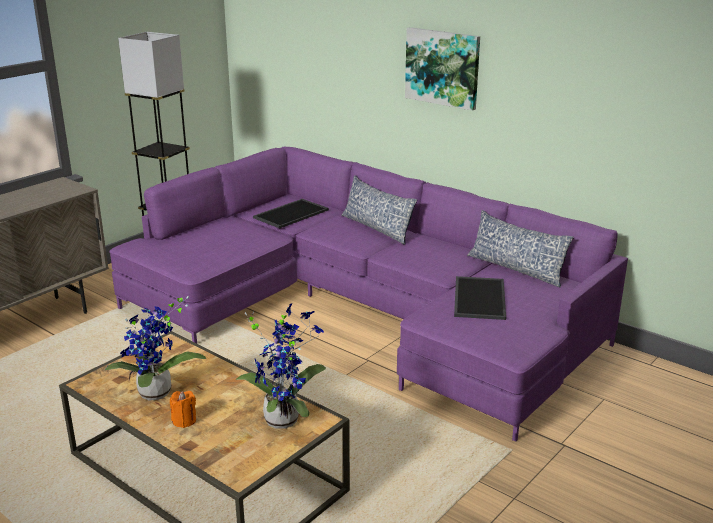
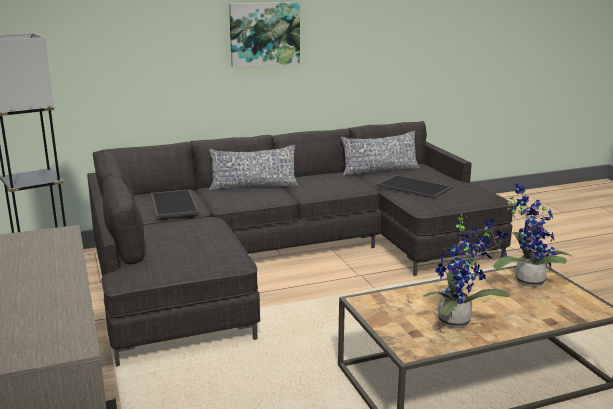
camera: 60 degrees left, 5 degrees down
(184, 421) = (510, 317): orange candle -> none
(363, 312) = (284, 258): purple sofa -> grey sofa

